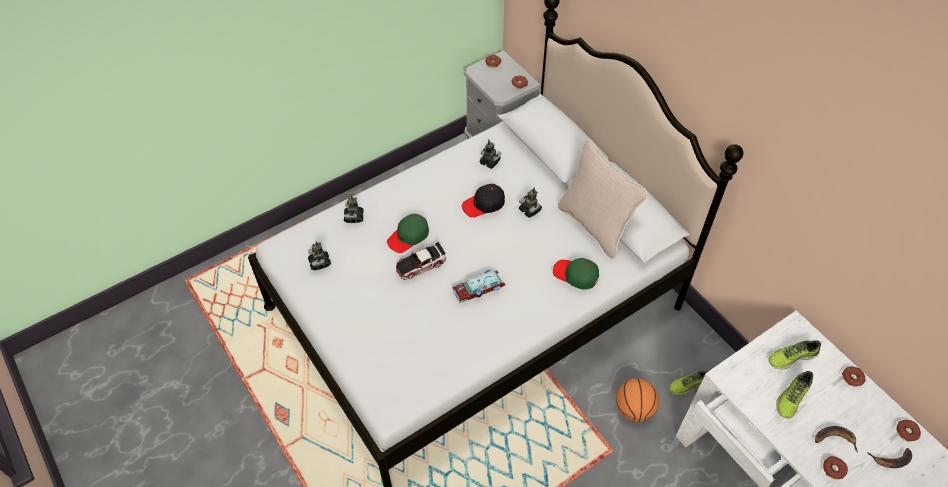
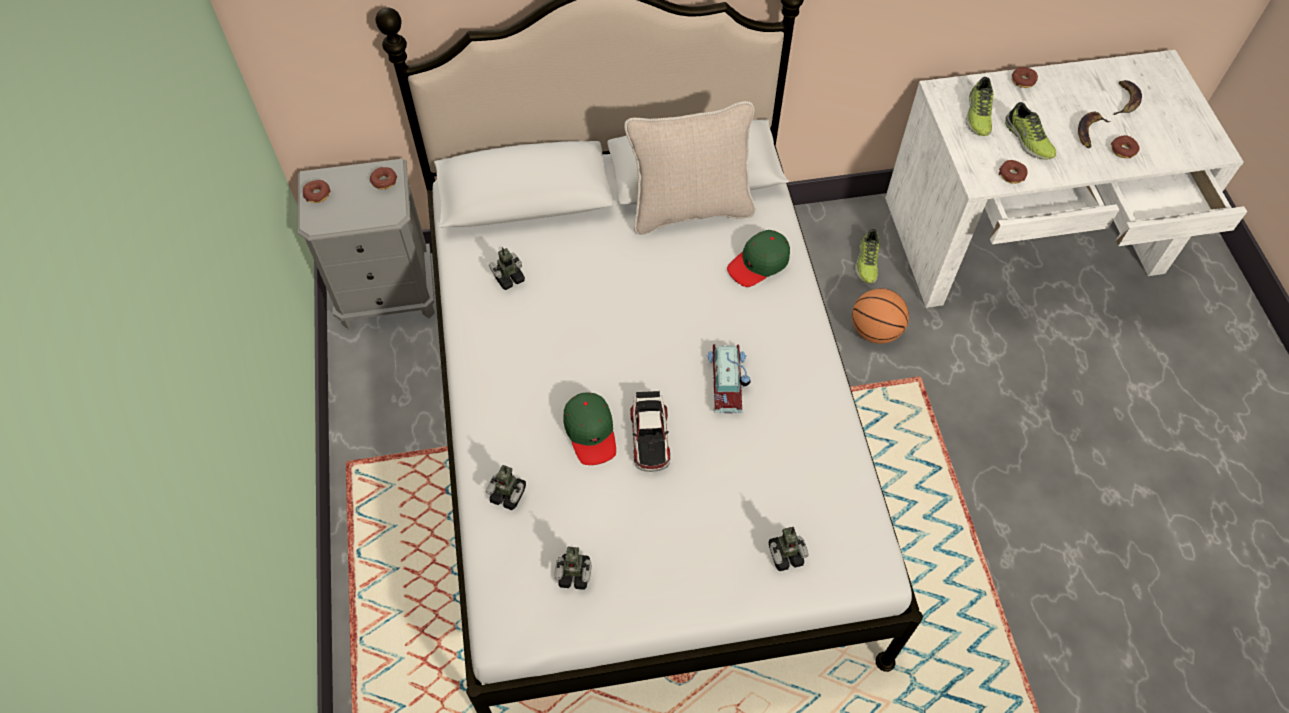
camera: 65 degrees left, 5 degrees up
(483, 204) = (583, 316): black cap -> none
(530, 210) = (624, 267): toy robot -> toy robot (785, 554)
(906, 432) = (1099, 73): donut -> donut (1012, 175)

